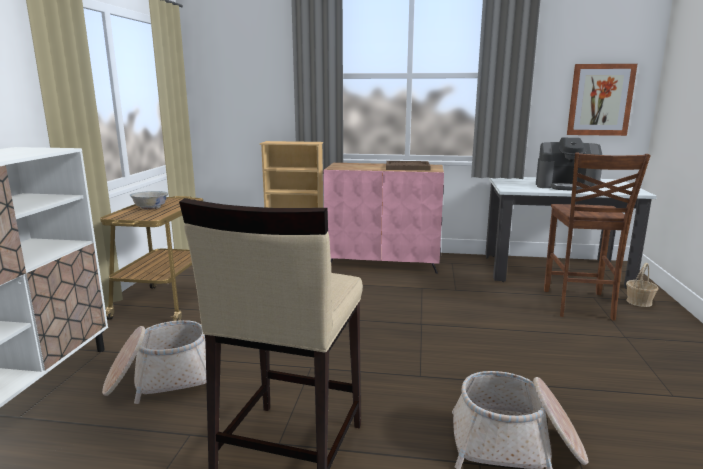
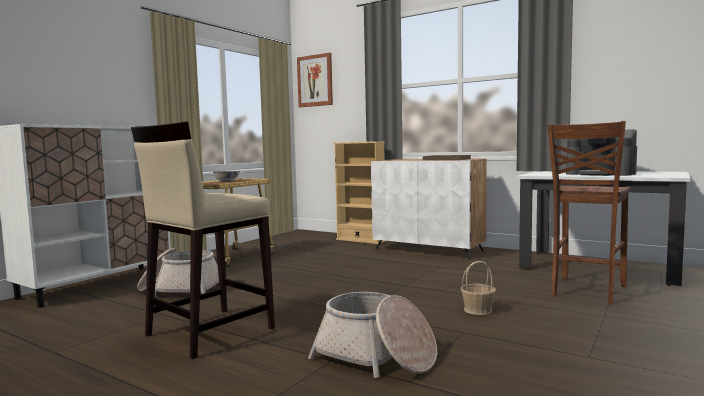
camera: 25 degrees right, 10 degrees down
(383, 263) = (429, 250): pink cabinet -> white cabinet
(600, 100) = (653, 88): picture -> picture (315, 81)
(639, 302) = (667, 296): basket -> basket (478, 310)

